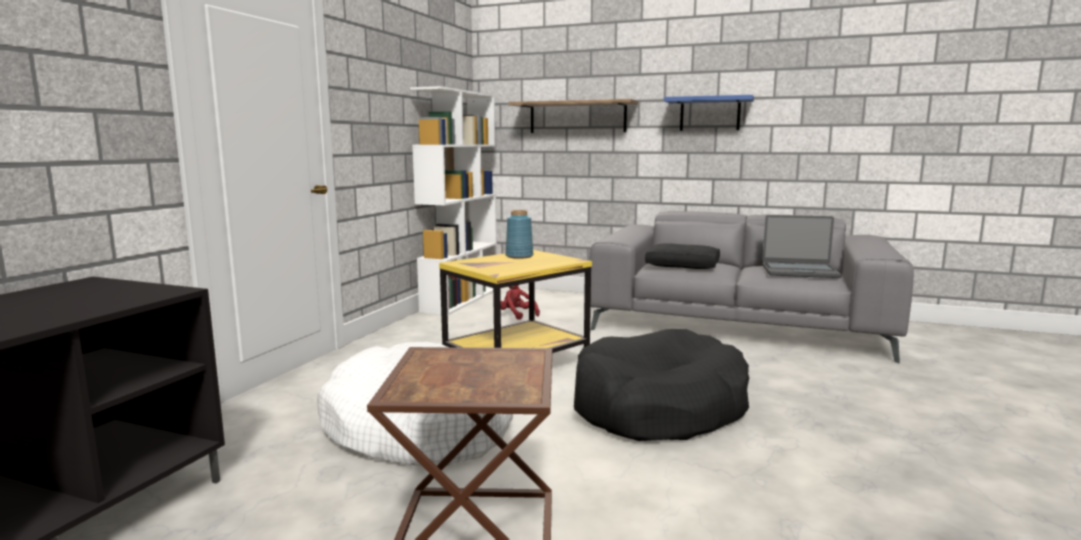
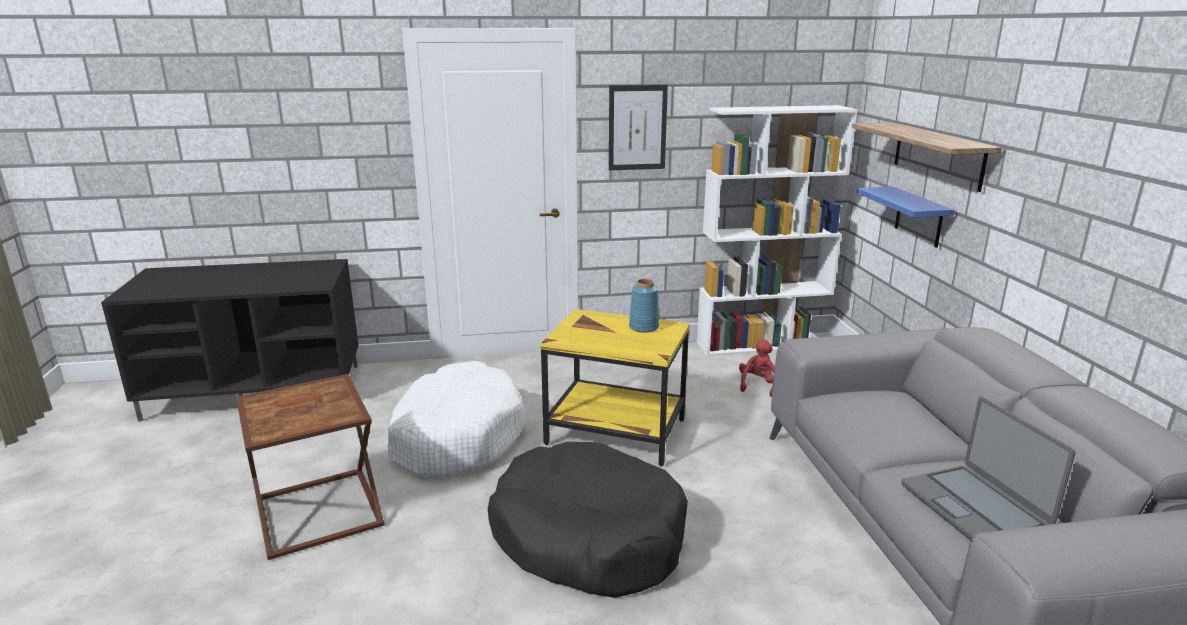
camera: 60 degrees right, 10 degrees up
(368, 101) = (637, 128): none -> picture
(683, 265) = (869, 414): black pillow -> none
(710, 114) = (1083, 193): blue shelf -> blue shelf (919, 217)

